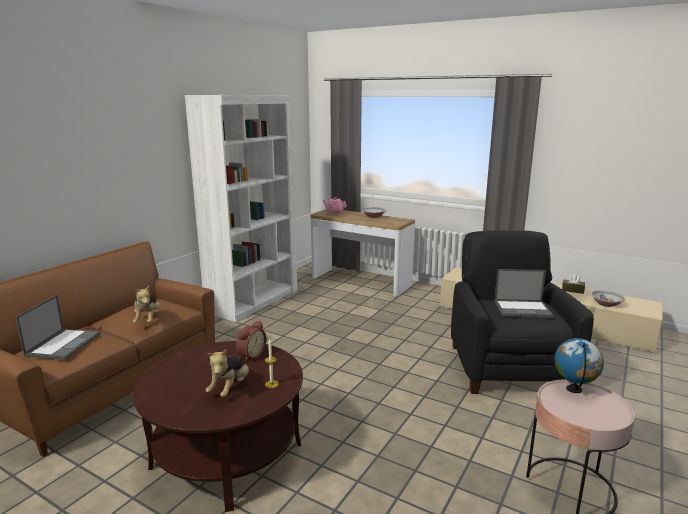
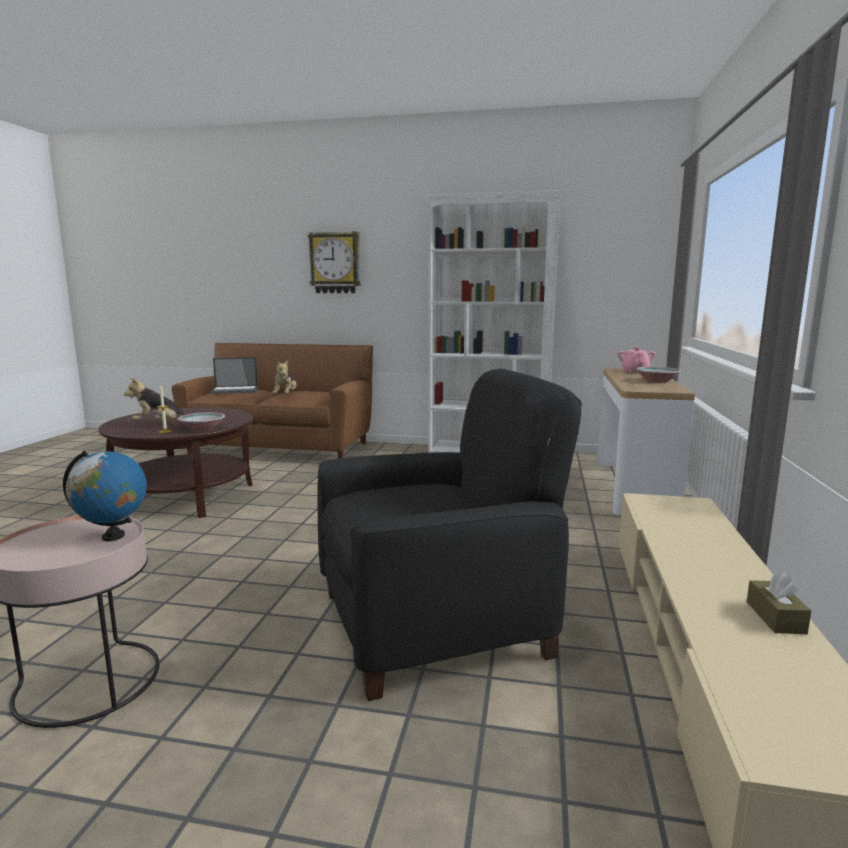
camera: 70 degrees right, 5 degrees down
(95, 160) = (335, 263): none -> wall clock
(148, 320) = (285, 396): plush toy -> plush toy turned 60 degrees counterclockwise
(250, 355) = (222, 421): alarm clock -> none
(523, 309) = (415, 503): laptop -> none
(606, 304) = (736, 667): bowl -> bowl (202, 429)

